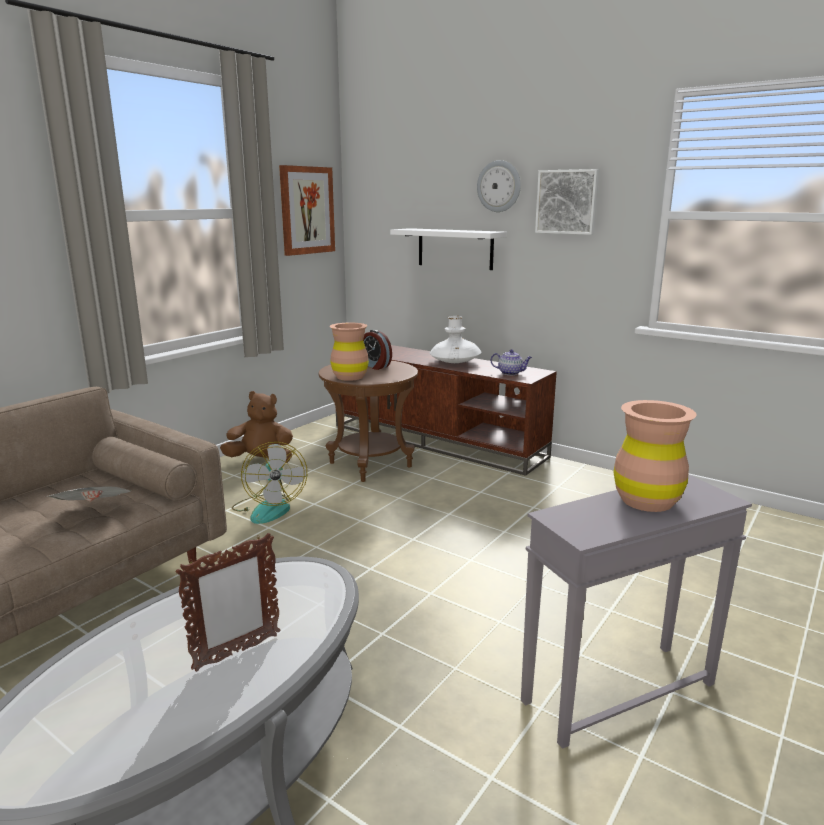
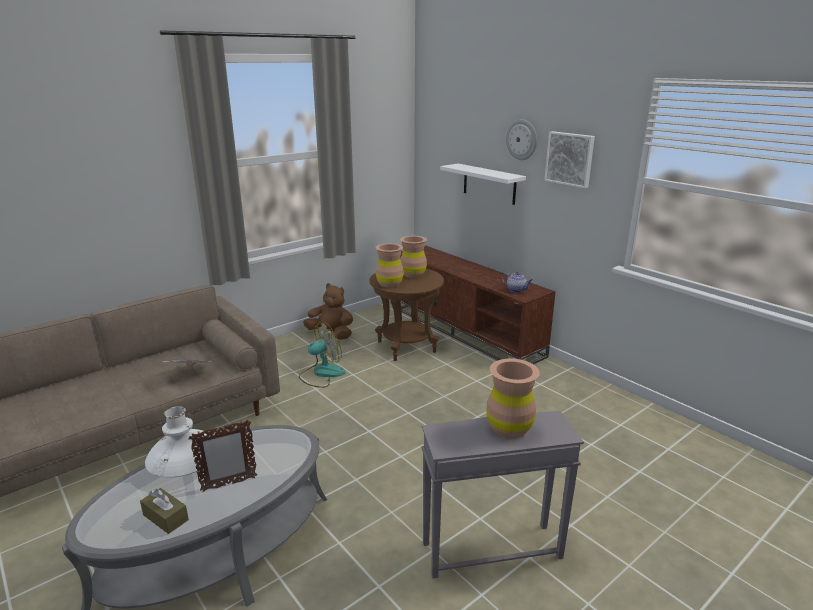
camera: 15 degrees right, 5 degrees up
(144, 725) = (165, 517): none -> brown tissue box
(269, 508) = (321, 373): fan -> fan turned 120 degrees counterclockwise
(307, 210) = (382, 146): picture -> none
(374, 366) = (413, 274): alarm clock -> brown vase
(455, 362) = (480, 274): white vase -> white vase (185, 464)

